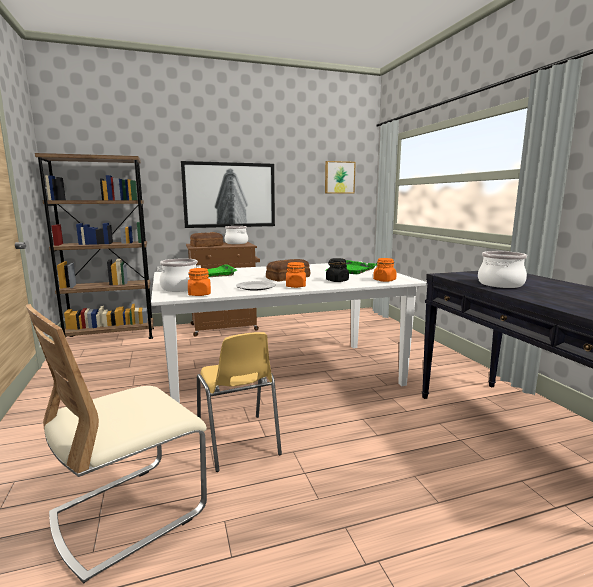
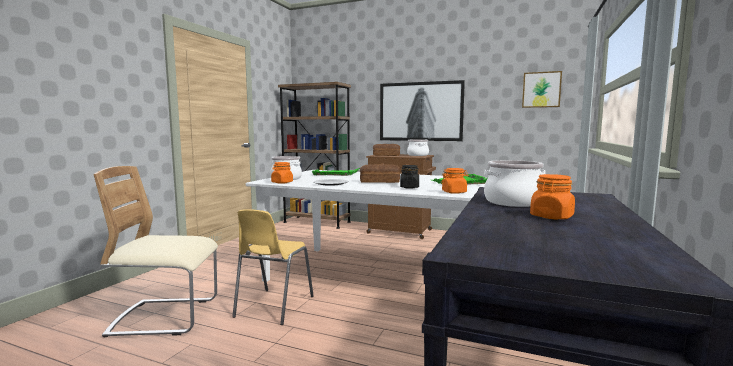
camera: 40 degrees right, 5 degrees down
(295, 286) = (360, 186): orange jar -> orange jar (551, 217)

